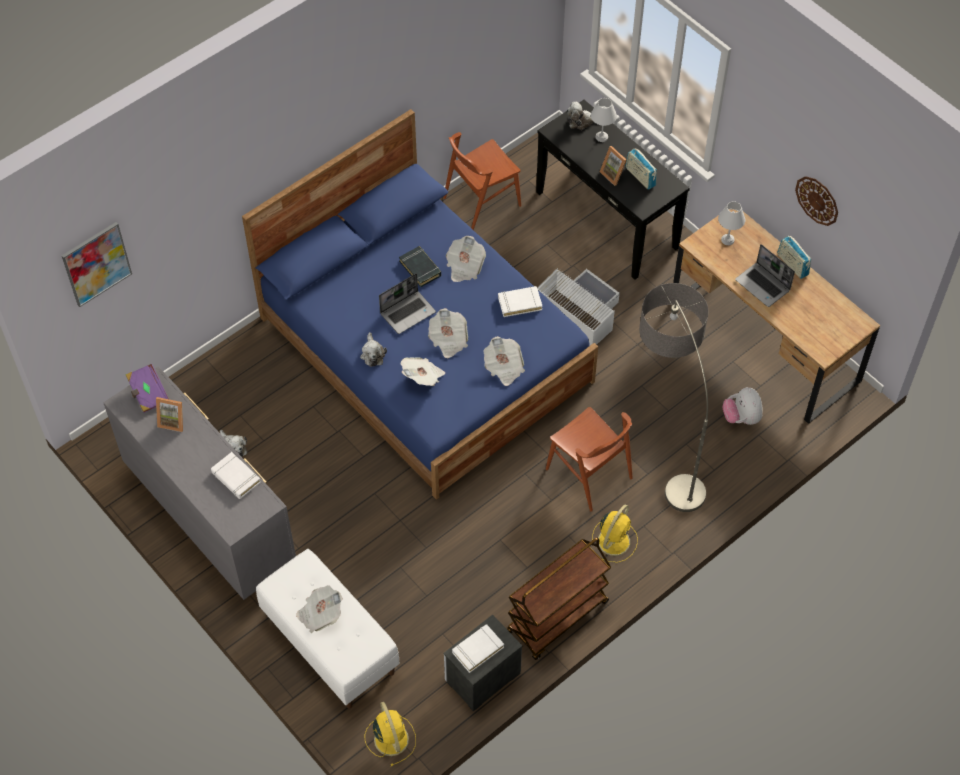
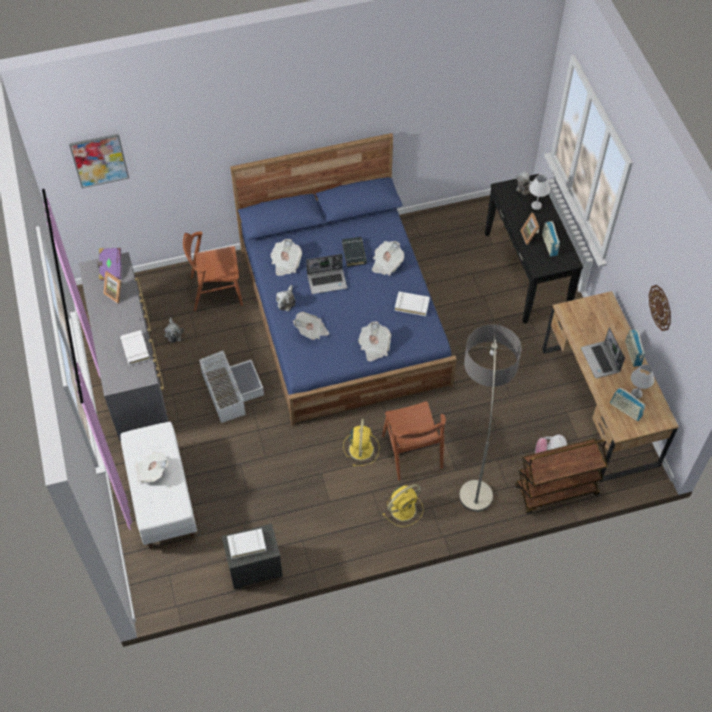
camera: 25 degrees right, 0 degrees up
(390, 738) = (166, 582): yellow fan -> yellow fan (361, 448)
(448, 340) = (345, 312): newspaper -> newspaper (285, 263)
(481, 201) = (441, 226): brown chair -> brown chair (216, 291)
(557, 618) = (331, 548): brown cart -> brown cart (556, 491)
(579, 311) = (469, 331): white storage box -> white storage box (230, 390)
(728, 240) = (592, 316): white table lamp -> white table lamp (637, 394)
(817, 329) = (625, 410): none -> radio

